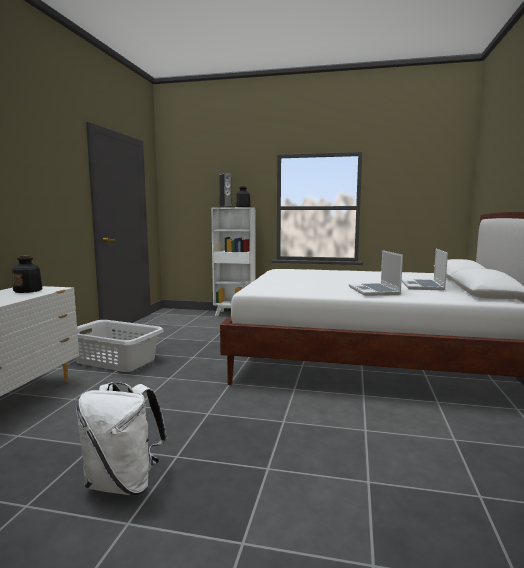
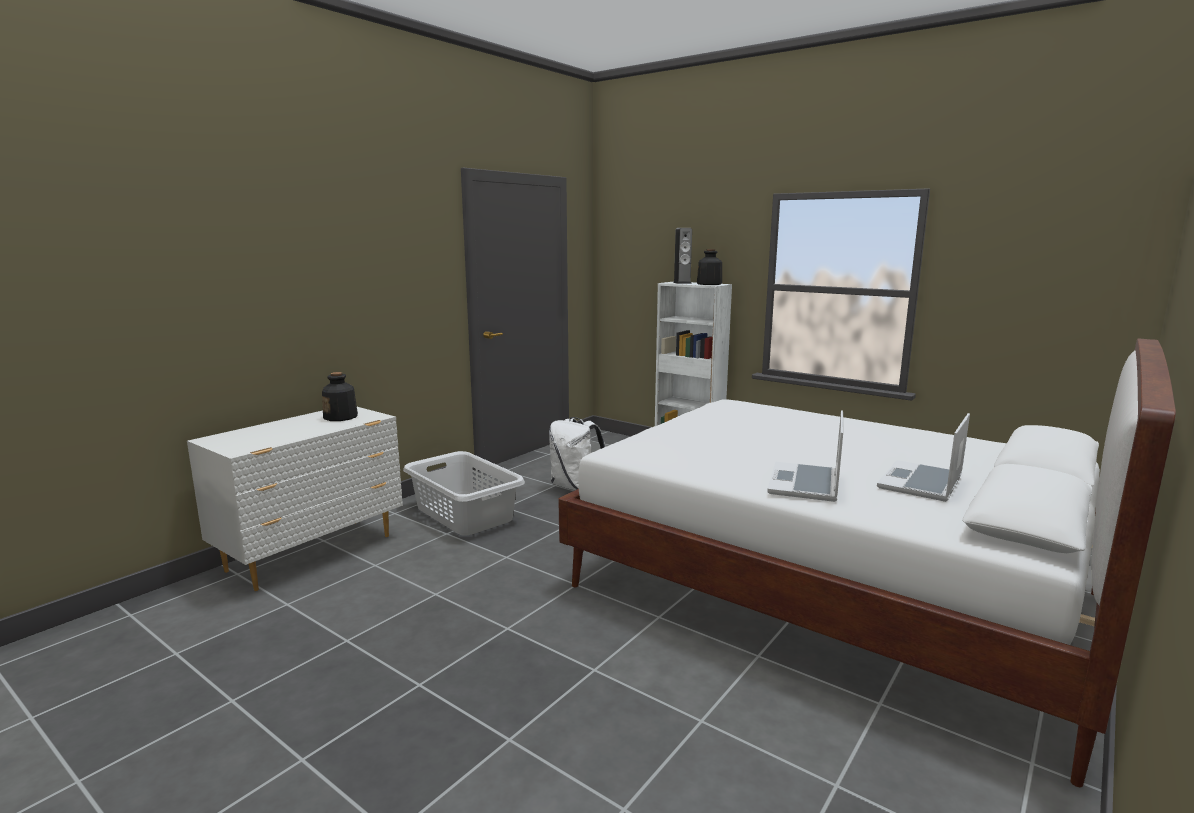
camera: 25 degrees right, 5 degrees up
(124, 483) = (337, 704): white backpack -> white backpack (575, 487)

